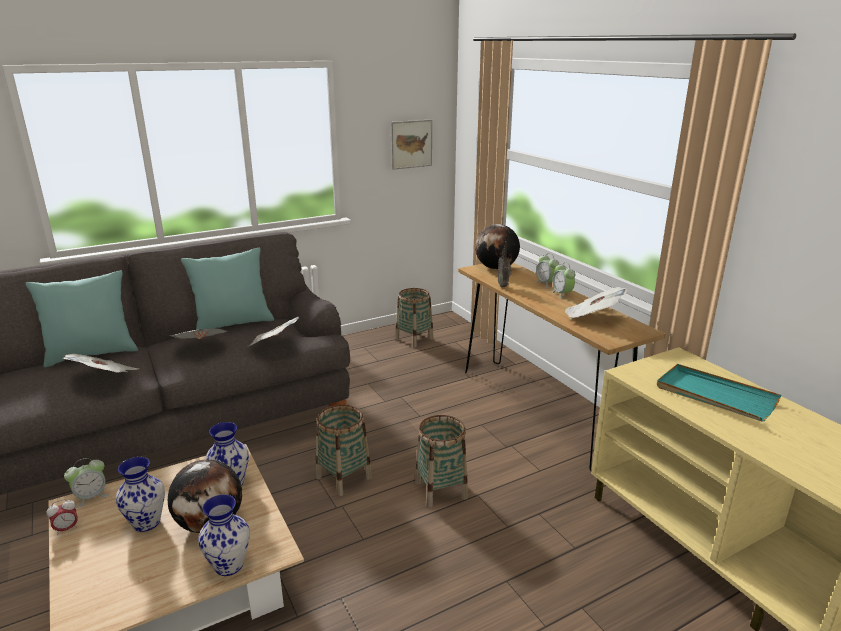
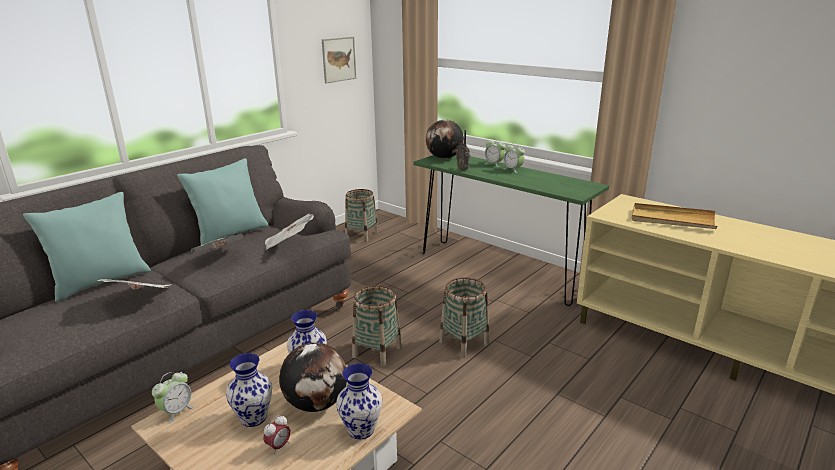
camera: 20 degrees left, 0 degrees up
(66, 529) = (174, 443): alarm clock -> alarm clock (278, 446)
(538, 410) = (499, 271): brown console table -> green console table
(592, 317) = (549, 181): newspaper -> none
(715, 395) = (672, 219): turquoise tray -> beige tray

